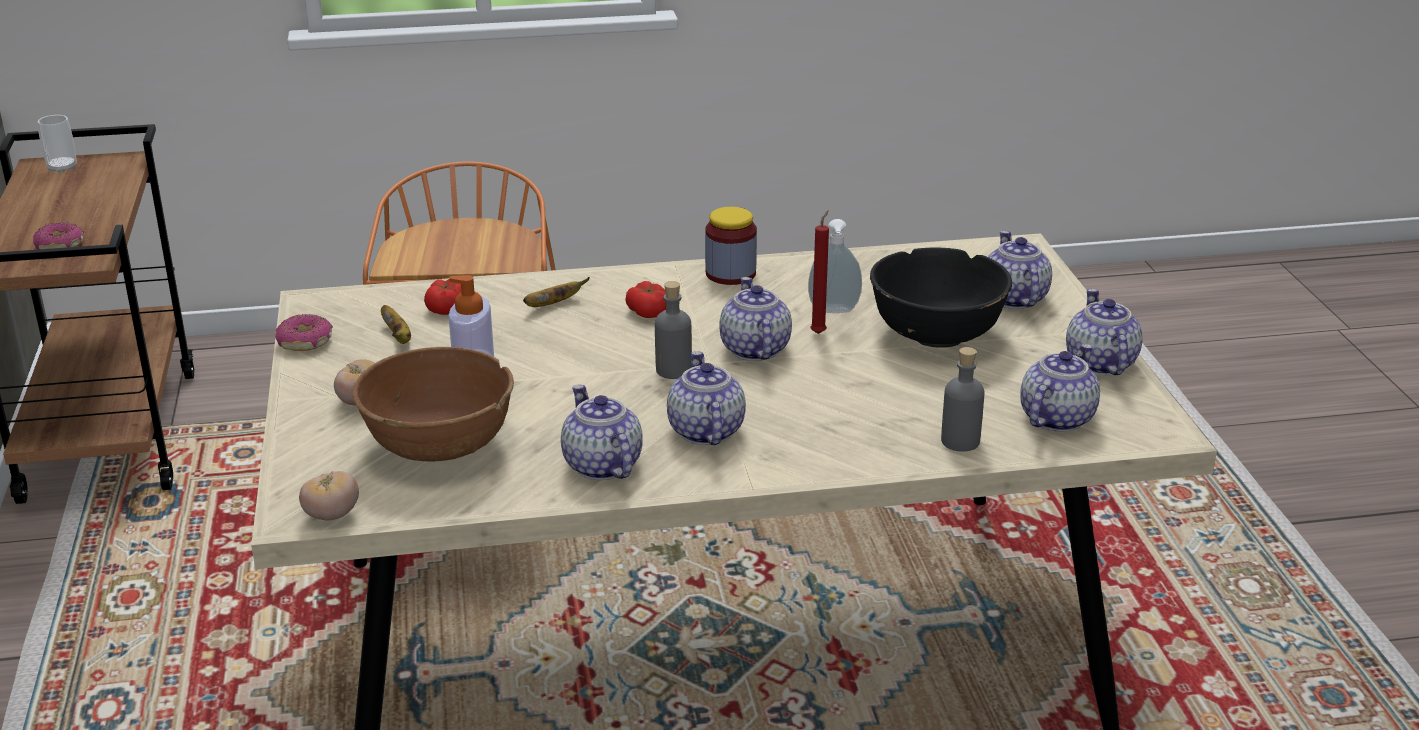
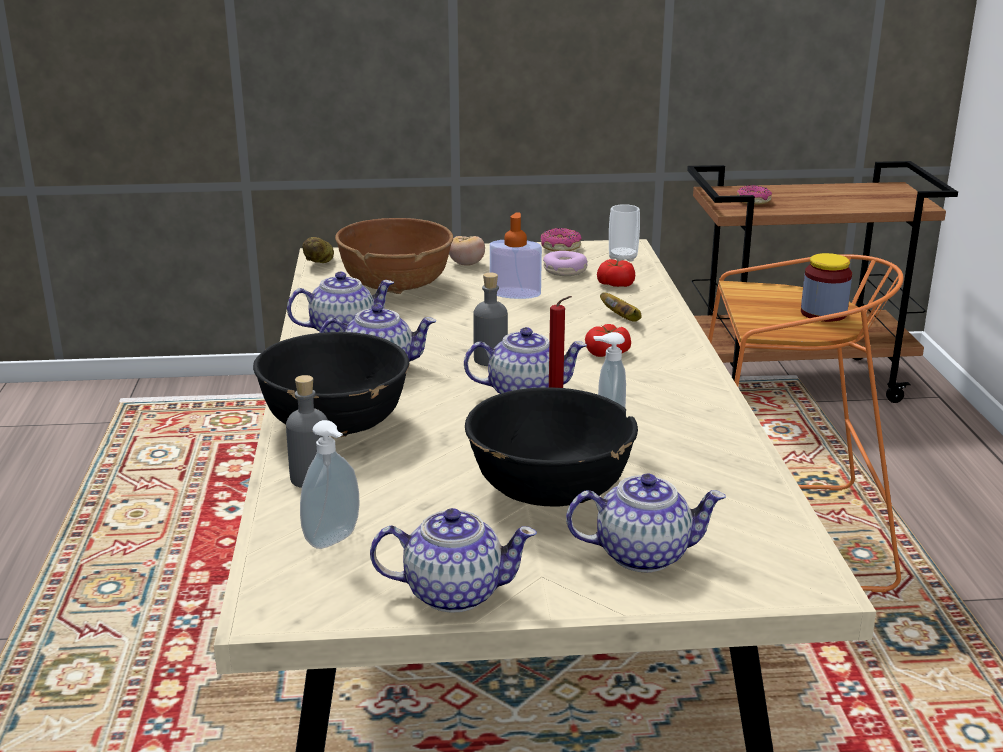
camera: 95 degrees right, 5 degrees down
(62, 168) = (892, 192): cup -> cup (623, 258)
(331, 515) = (320, 262): tomato -> potato
(398, 337) = (565, 271): banana -> donut
(730, 274) = (696, 391): jar -> jar (823, 313)
(847, 441) = (335, 424): none -> black bowl
(1056, 417) = (334, 540): teapot -> soap dispenser

